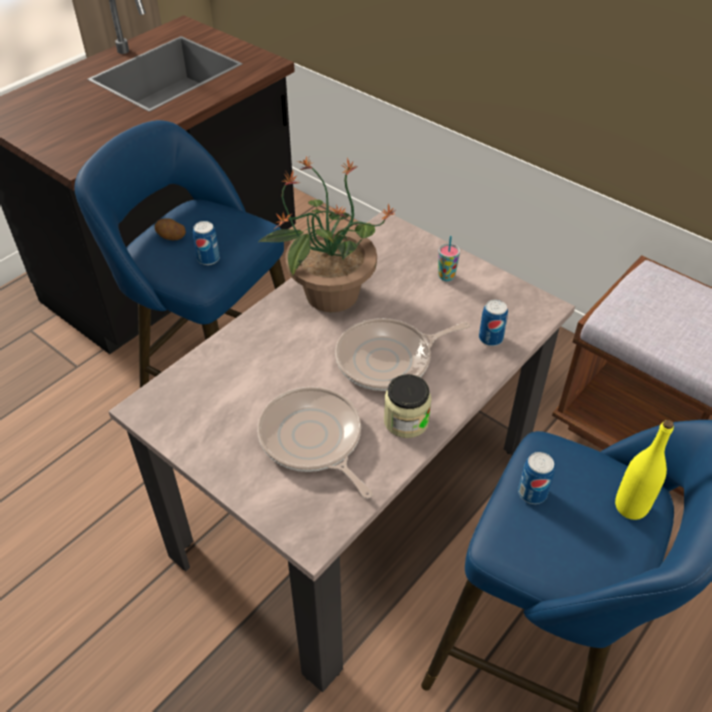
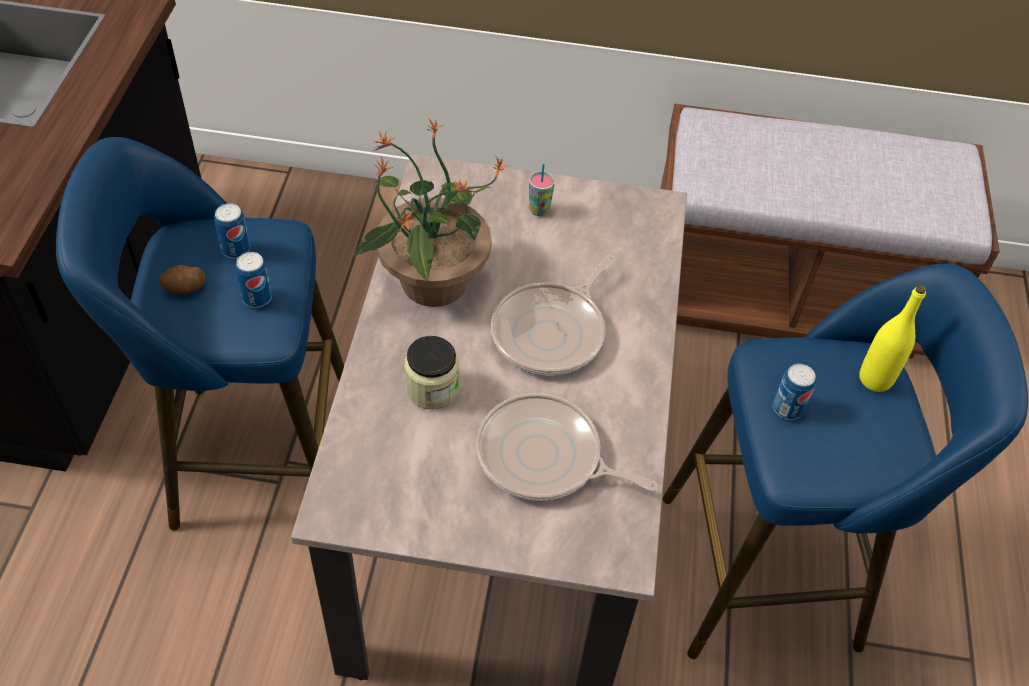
camera: 35 degrees left, 5 degrees up
(406, 421) = (619, 391): jar -> jar (432, 389)
(490, 338) = (634, 263): can -> can (236, 249)

